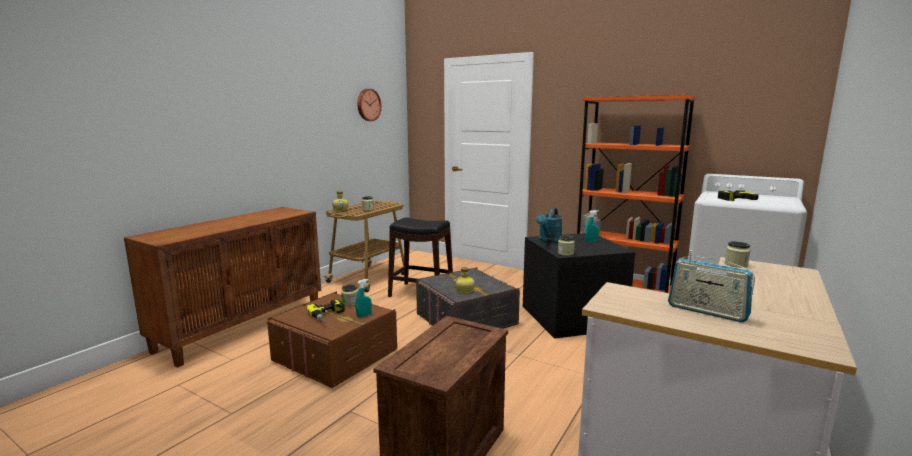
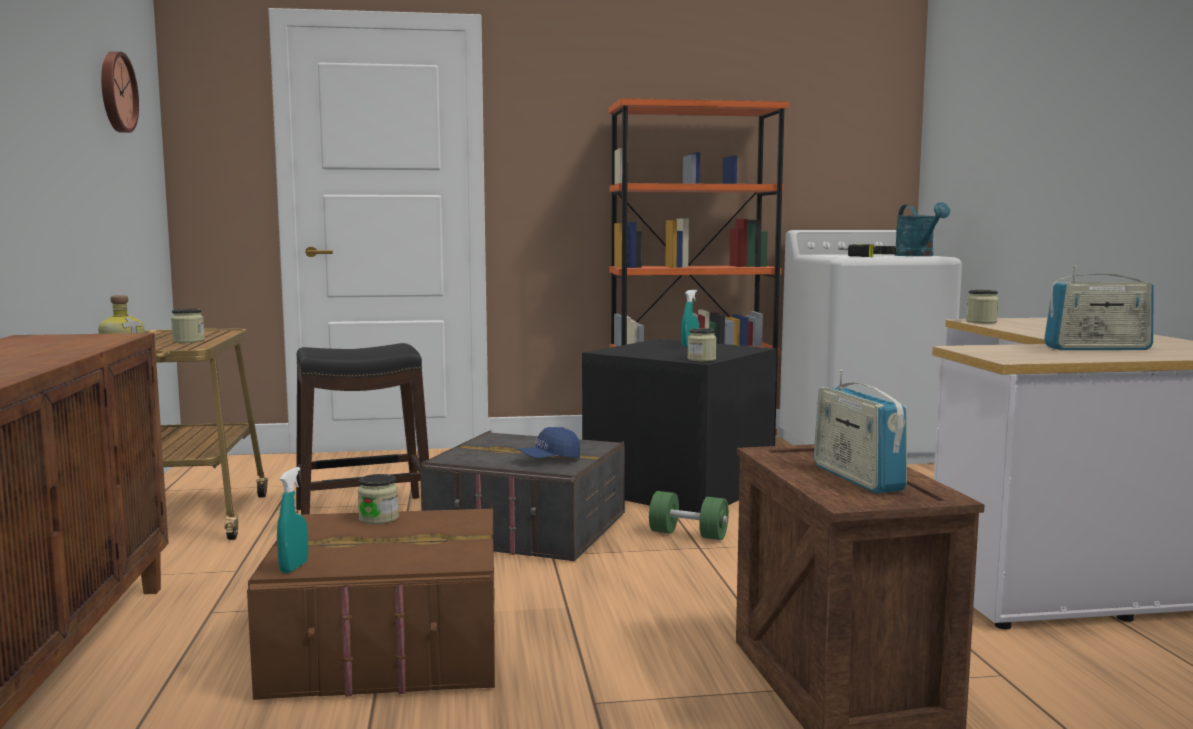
camera: 40 degrees left, 5 degrees down
(329, 316) = (386, 544): power drill -> none
(364, 315) = (458, 526): turquoise spray bottle -> turquoise spray bottle (294, 567)
(445, 352) = (857, 478): none -> radio
(464, 291) = (549, 460): bottle -> blue cap
(527, 346) = (688, 534): none -> green dumbbell
(549, 241) = (636, 352): turquoise watering can -> turquoise watering can (918, 256)

